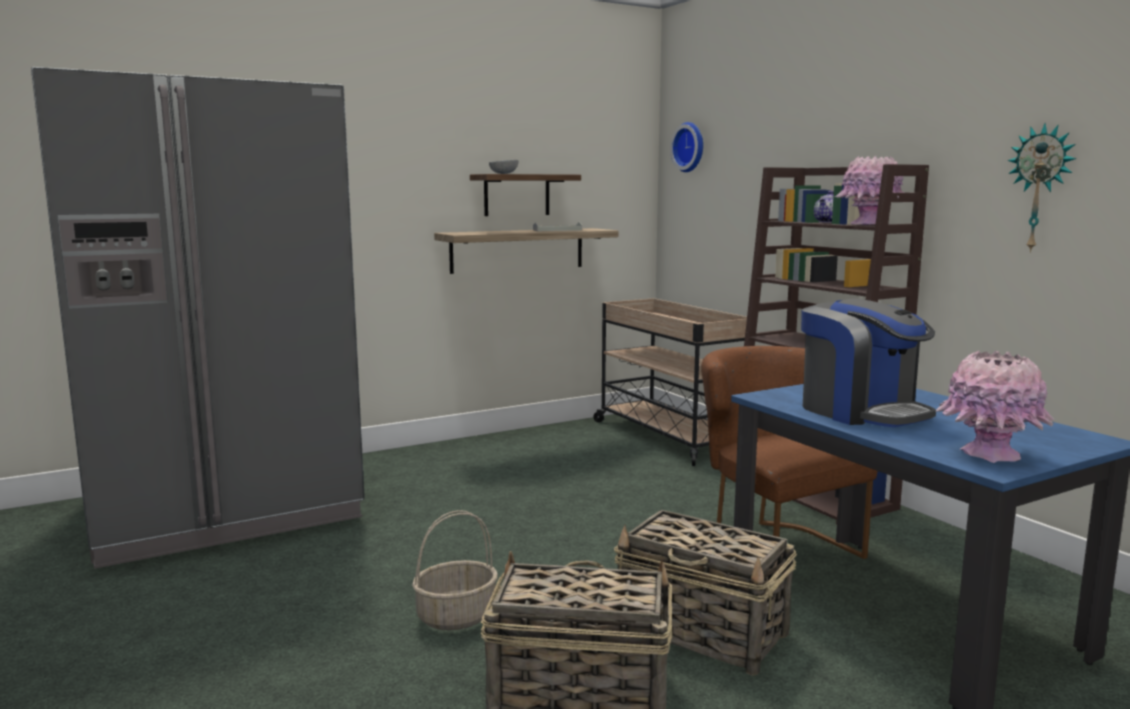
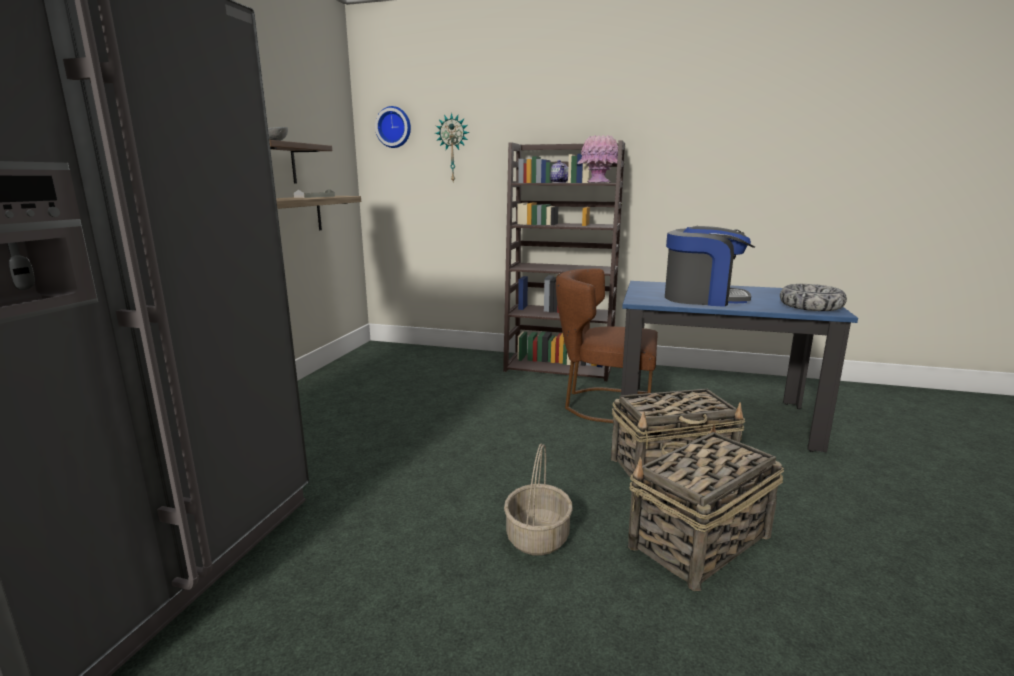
camera: 45 degrees left, 5 degrees up
(668, 436) = (419, 356): beige cart -> none
(990, 455) = (811, 306): pink vase -> bowl
(1040, 188) = (697, 157): wall clock -> wall clock (453, 148)

